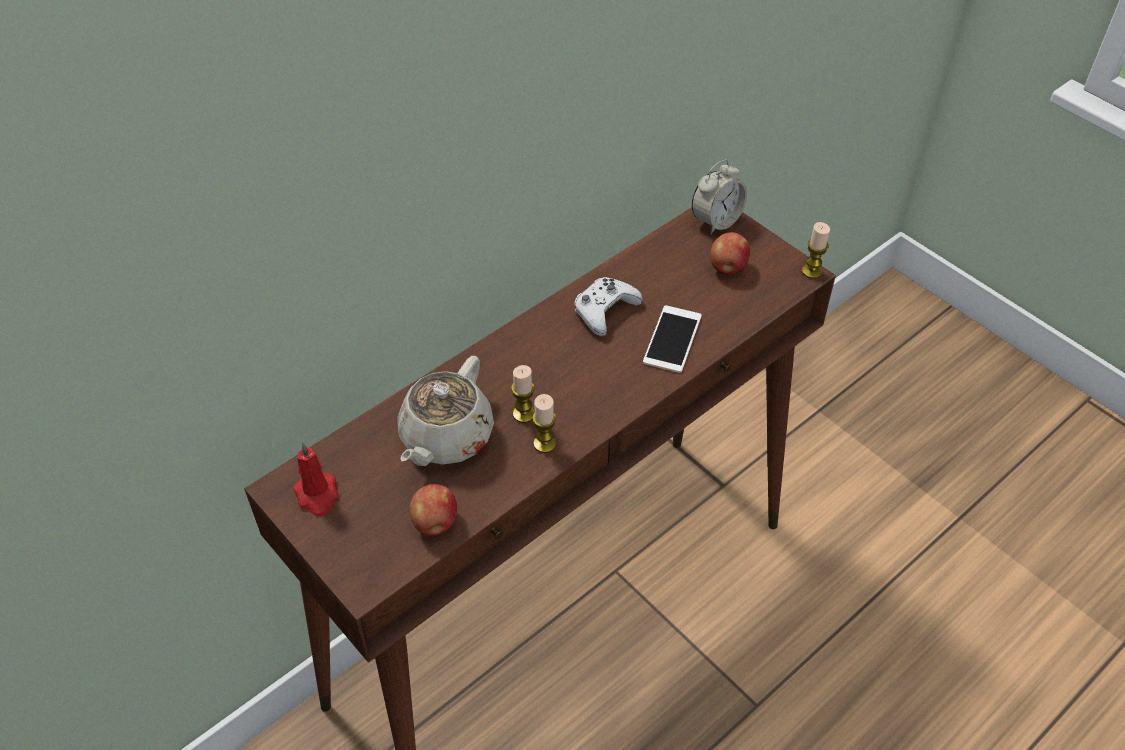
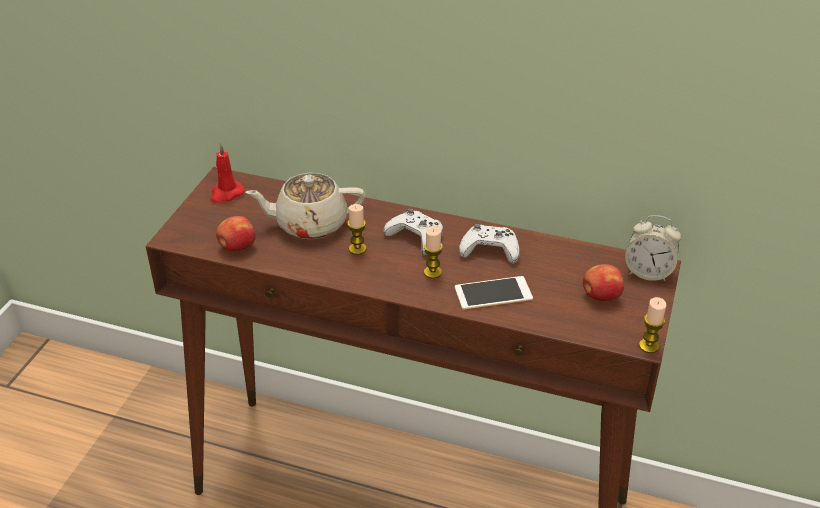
camera: 60 degrees right, 10 degrees down
(540, 357) = (416, 237): none -> white game controller
(544, 444) = (338, 268): candle -> candle (432, 272)

